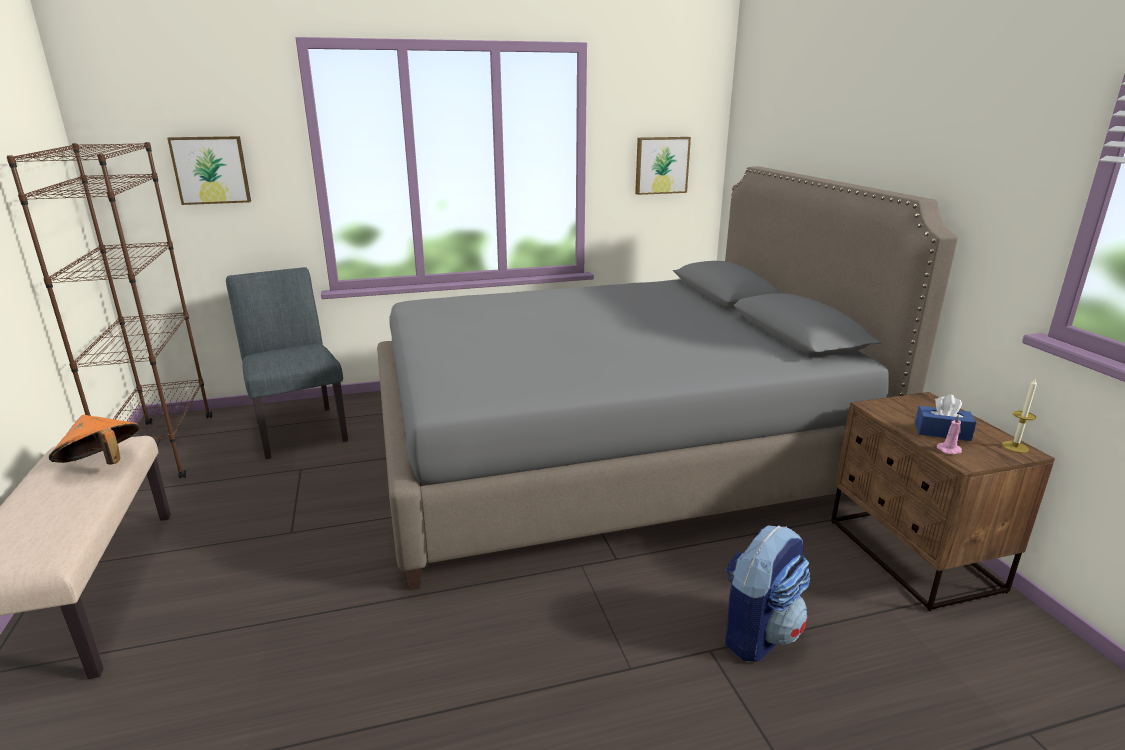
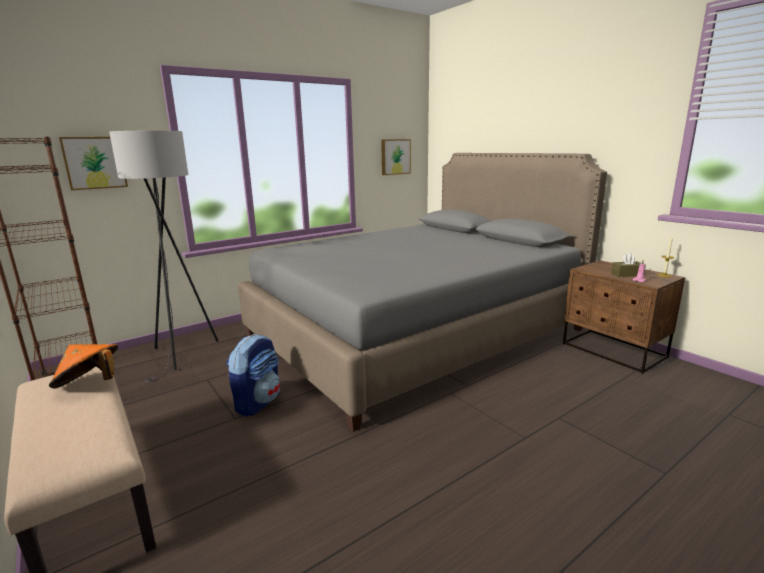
camera: 20 degrees left, 5 degrees down
(299, 428) = (183, 355): grey chair -> grey floor lamp
(758, 633) = (575, 403): backpack -> backpack (258, 402)
(942, 432) = (627, 274): blue tissue box -> brown tissue box

